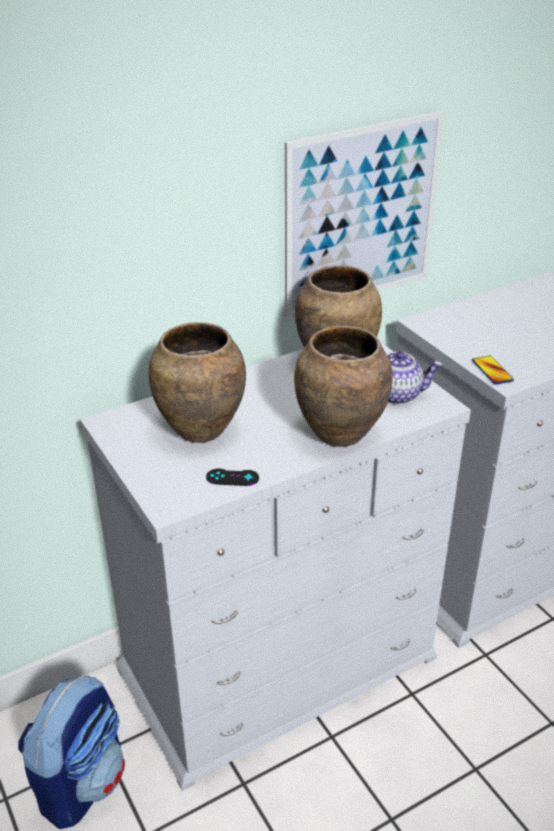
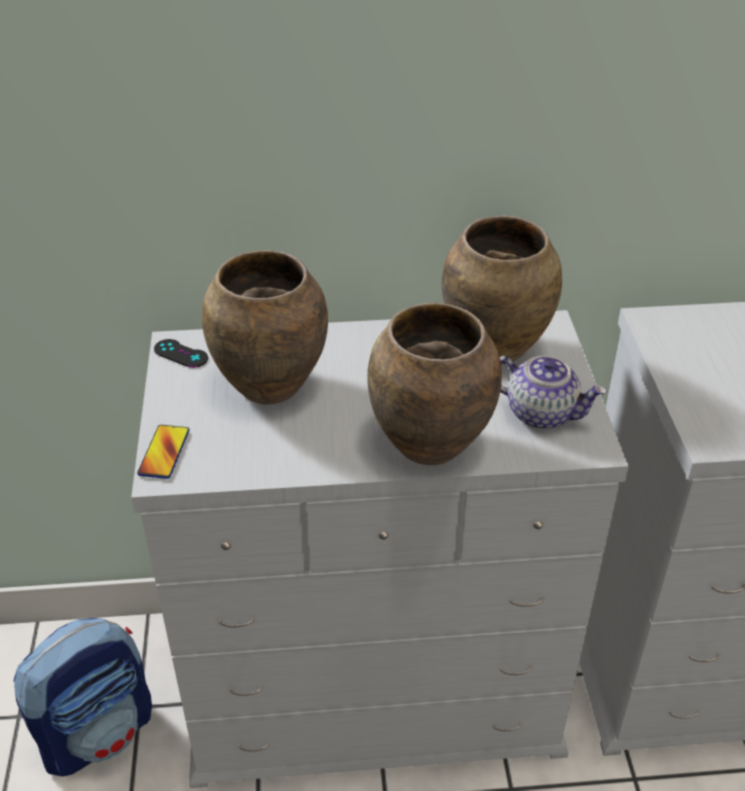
camera: 25 degrees right, 5 degrees up
(232, 477) = (260, 460): black game controller -> black game controller (181, 354)
(361, 215) = (582, 155): picture -> none
(492, 371) = (700, 419): phone -> phone (164, 452)

